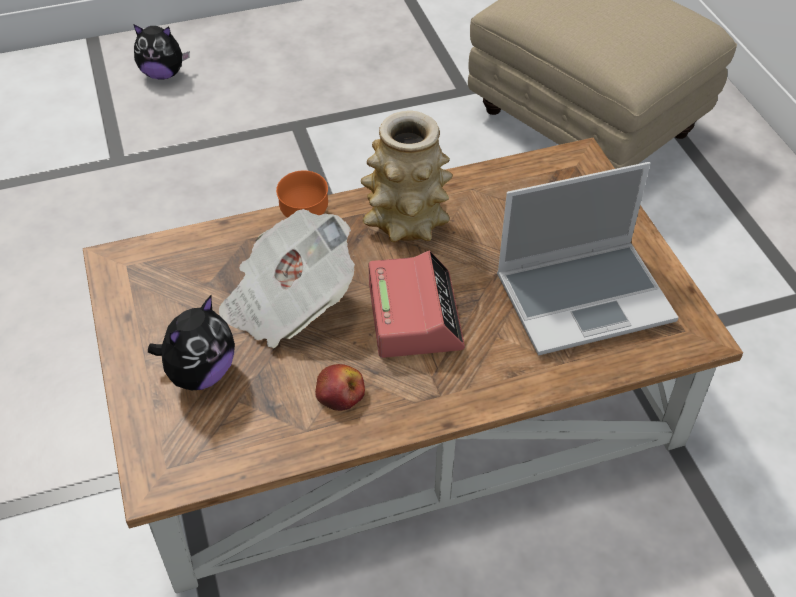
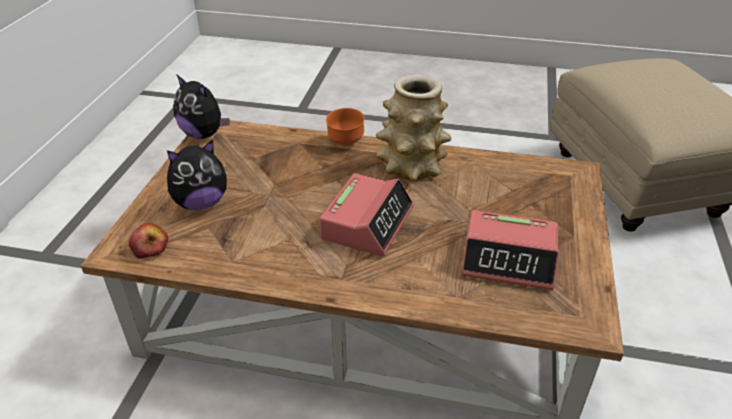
camera: 30 degrees right, 10 degrees down
(163, 74) = (362, 75): plush toy -> plush toy (204, 134)
(288, 302) = (291, 185): newspaper -> none
(340, 393) = (275, 249): apple -> apple (150, 248)
(585, 297) = (508, 259): laptop -> alarm clock

